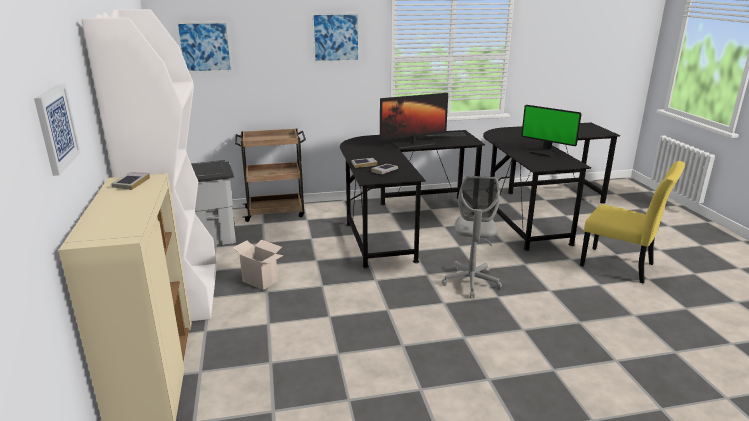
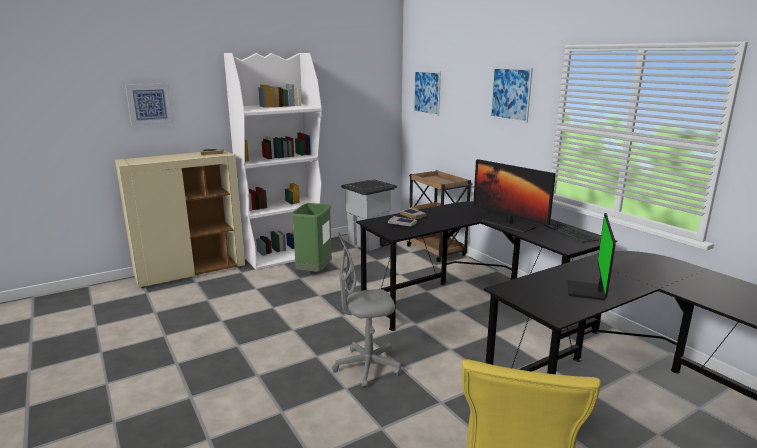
camera: 70 degrees right, 5 degrees down
(261, 281) = (314, 273): cardboard box -> green trash can

